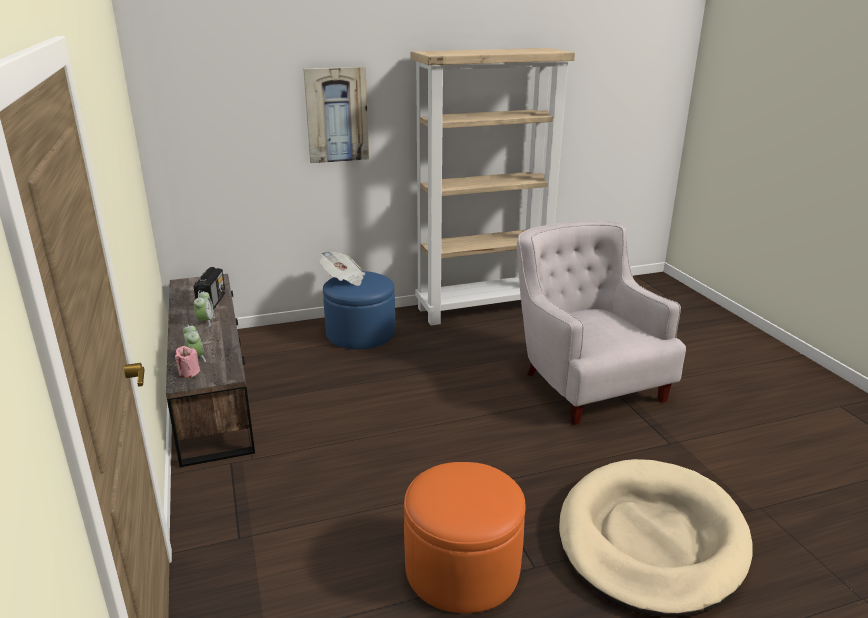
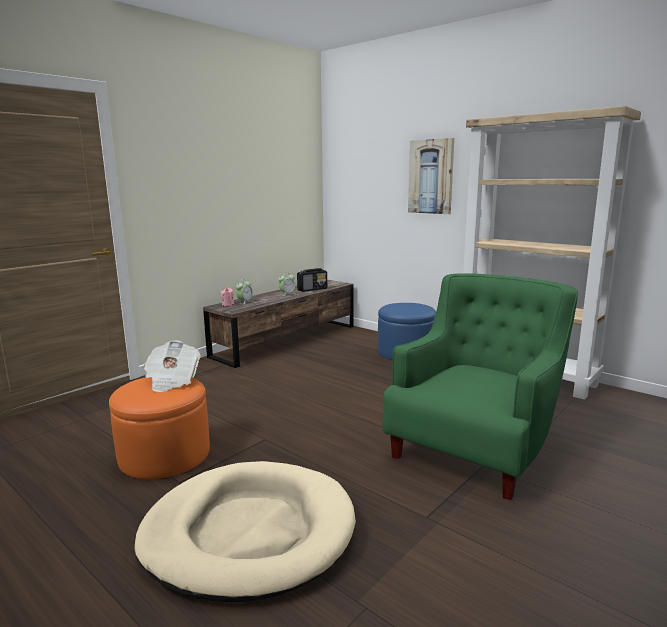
camera: 60 degrees right, 10 degrees down
(343, 279) = (401, 304): newspaper -> newspaper (172, 380)
(585, 381) = (476, 447): white armchair -> green armchair

